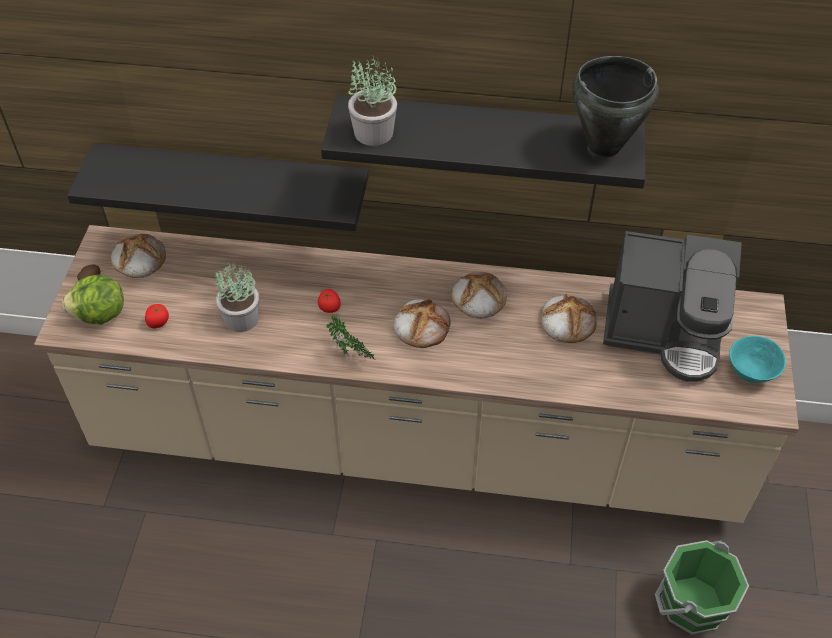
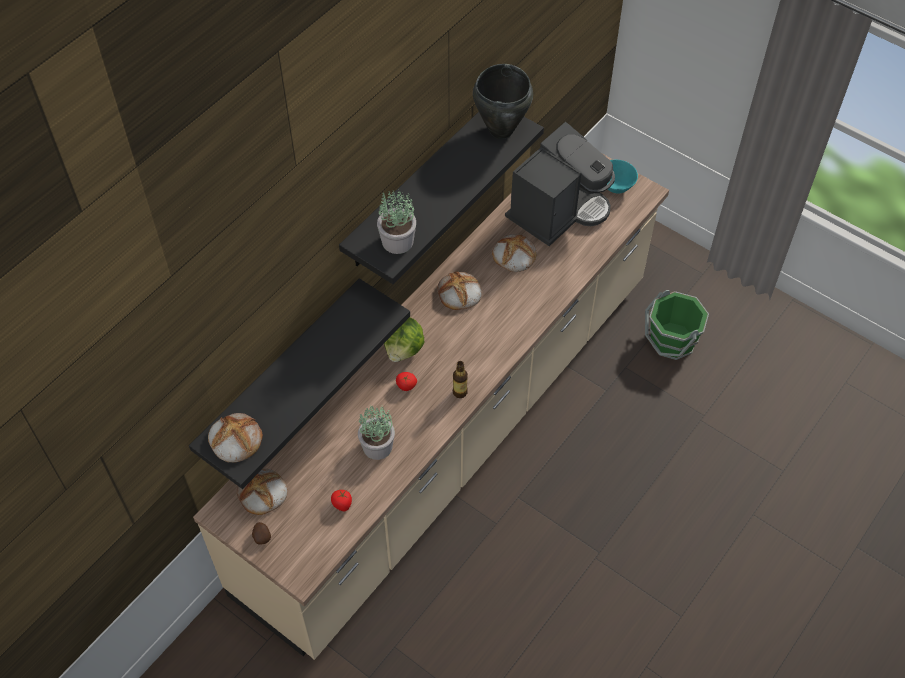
camera: 60 degrees left, 5 degrees up
(100, 315) = (306, 543): lettuce -> lettuce (404, 349)
(351, 355) = (460, 392): potted plant -> bottle
(421, 325) = (461, 338): bread -> bread (235, 439)

